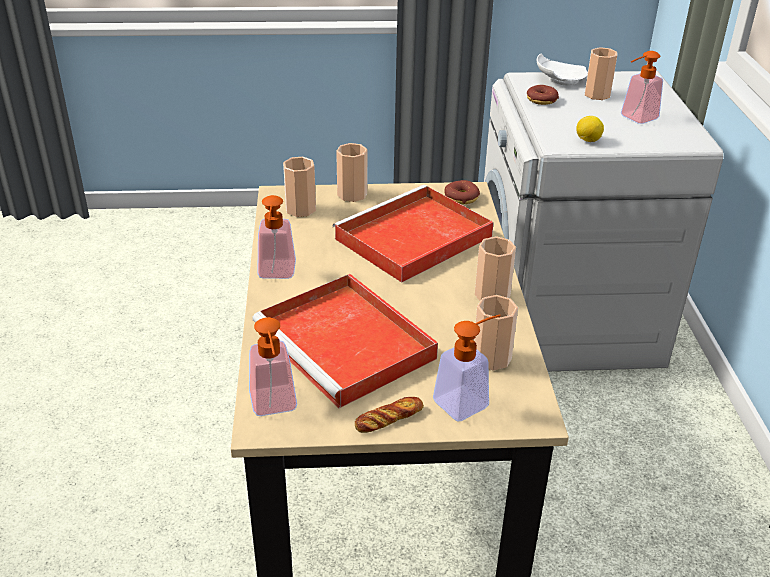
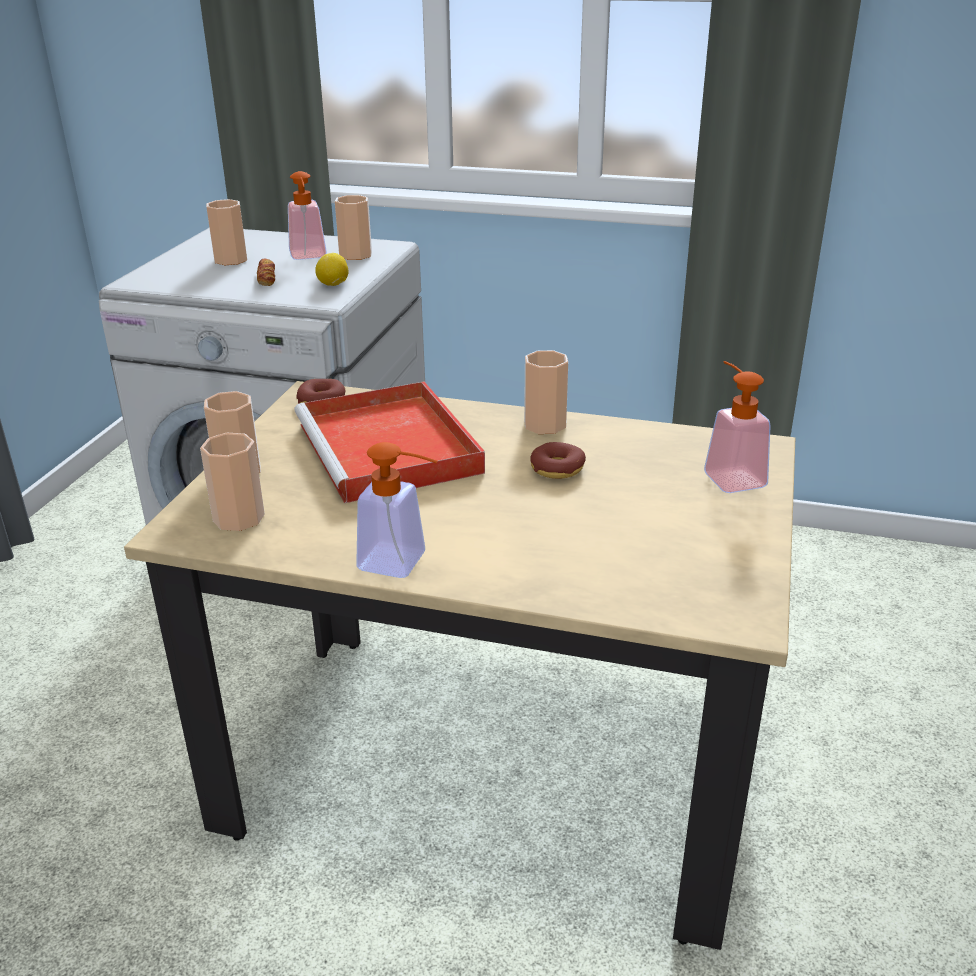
camera: 70 degrees left, 5 degrees down
(274, 407) = (712, 606): soap dispenser -> none
(348, 345) = (600, 531): red tray -> none
(389, 418) = (750, 527): bread -> bread (266, 277)
(491, 358) = (660, 448): cup -> cup (355, 255)
(541, 100) = (206, 285): donut -> donut (557, 469)
(559, 79) = (166, 268): white plate -> none

